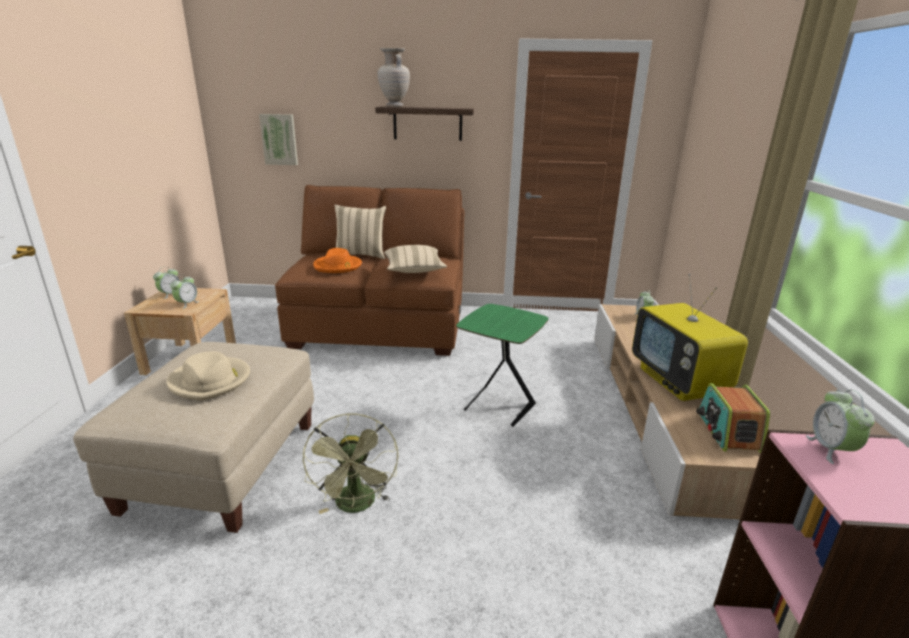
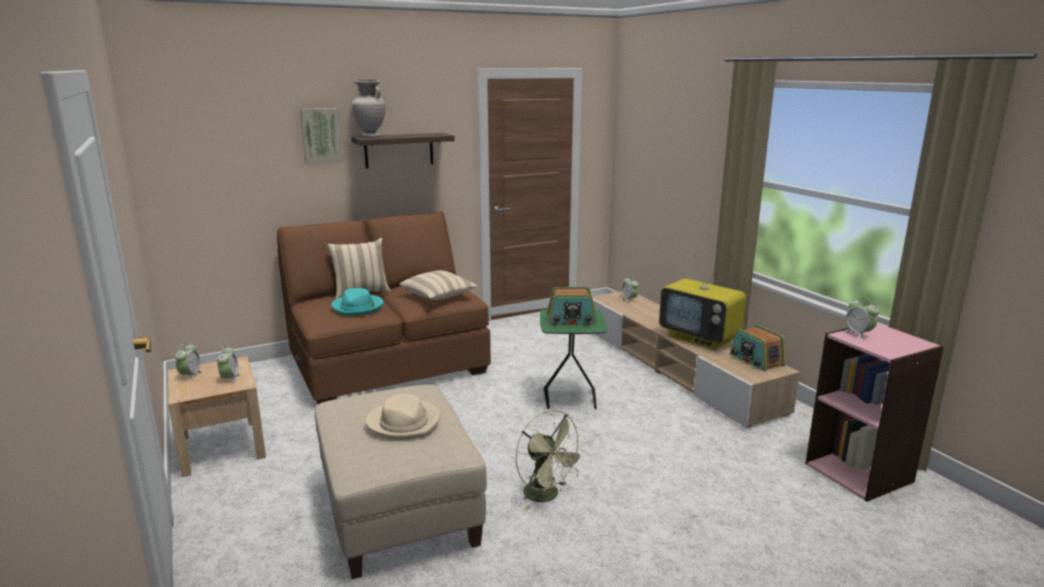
camera: 30 degrees left, 5 degrees down
(279, 139) = (234, 180): picture -> picture (321, 135)
(338, 266) = (358, 307): orange hat -> turquoise hat
(501, 321) = (571, 320): none -> radio

